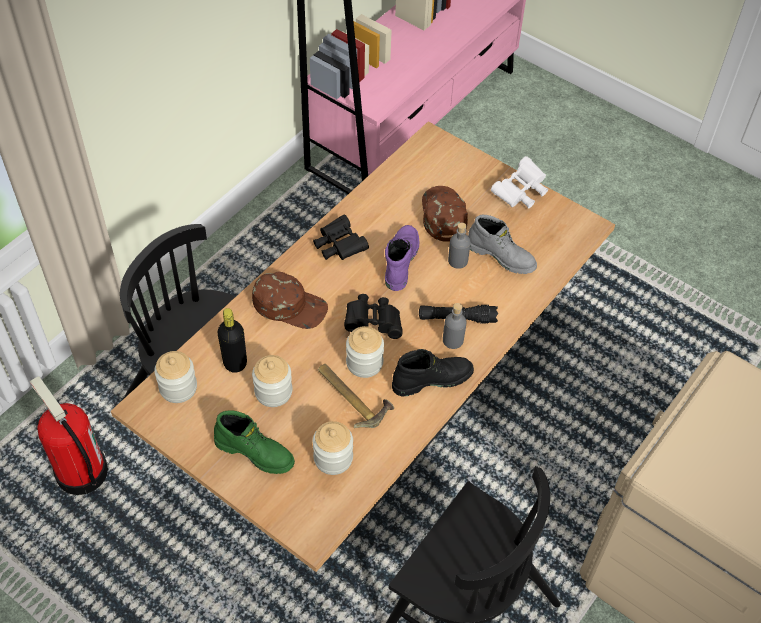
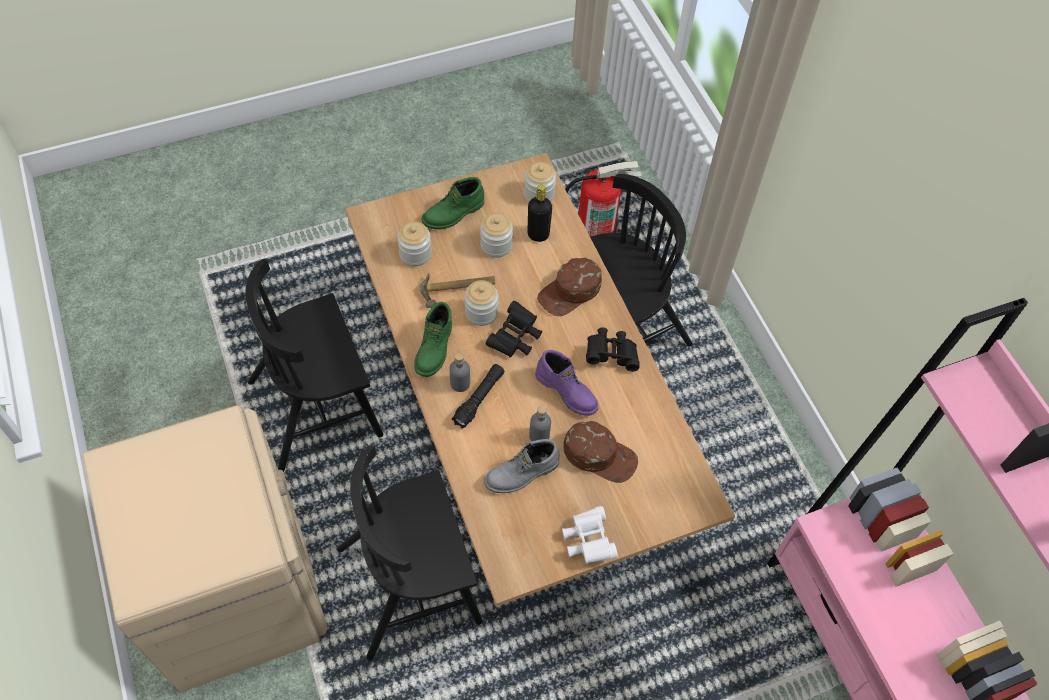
camera: 120 degrees right, 5 degrees up
(432, 378) = (435, 349): black boot -> green boot
(564, 424) = (417, 581): none -> black chair

